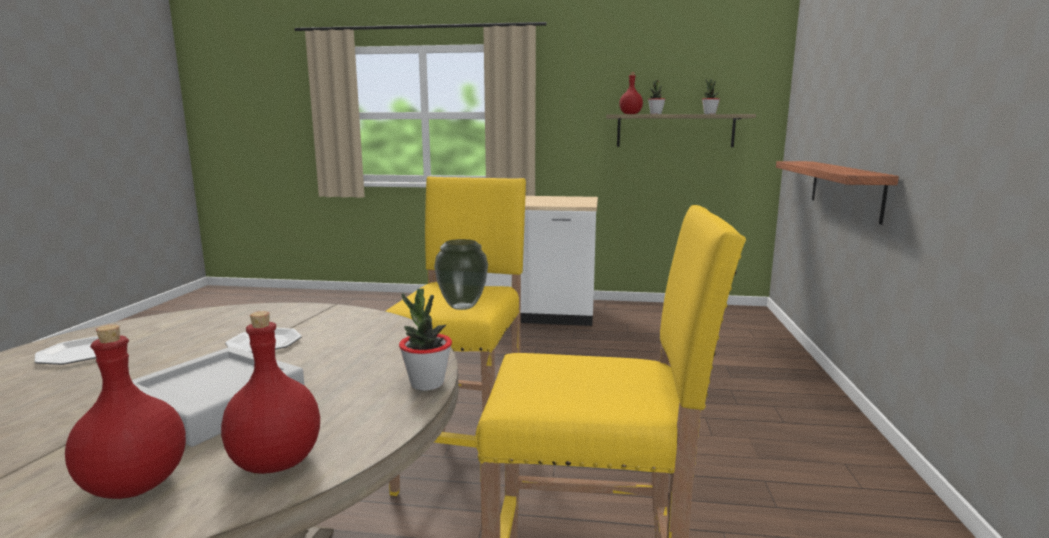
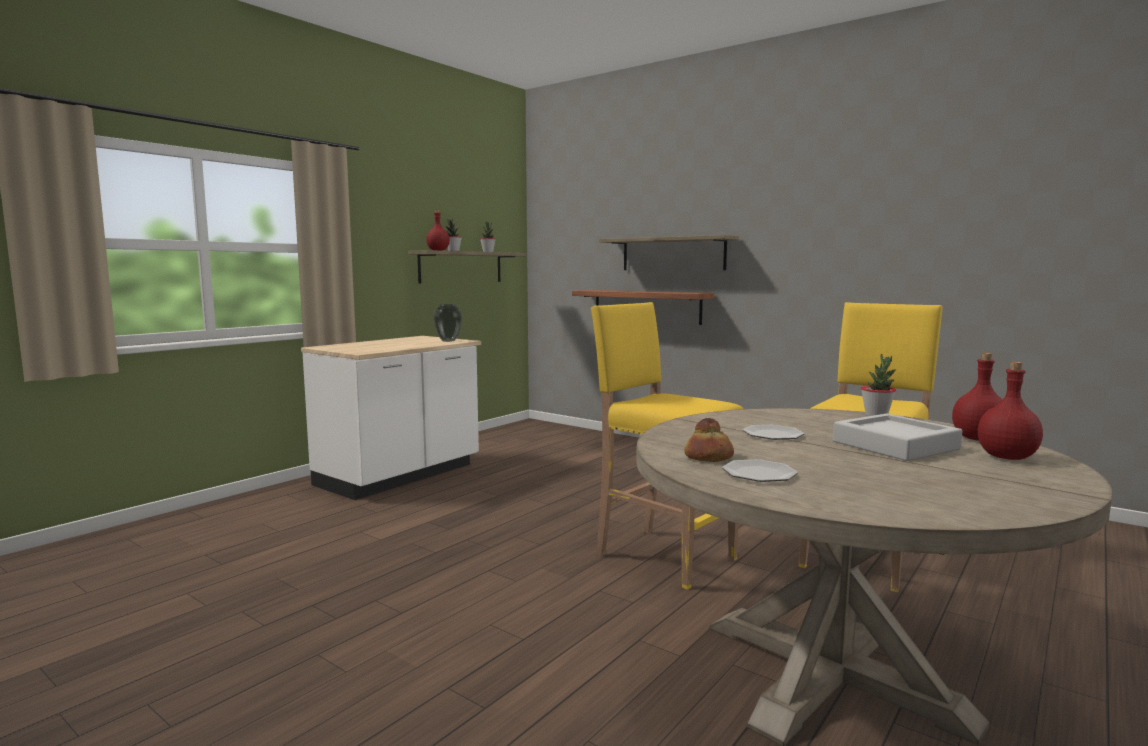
camera: 60 degrees left, 5 degrees down
(155, 332) = (709, 457): none -> bread
(463, 307) = (707, 403): vase -> vase (449, 341)
(874, 113) = (673, 254): none -> shelf

